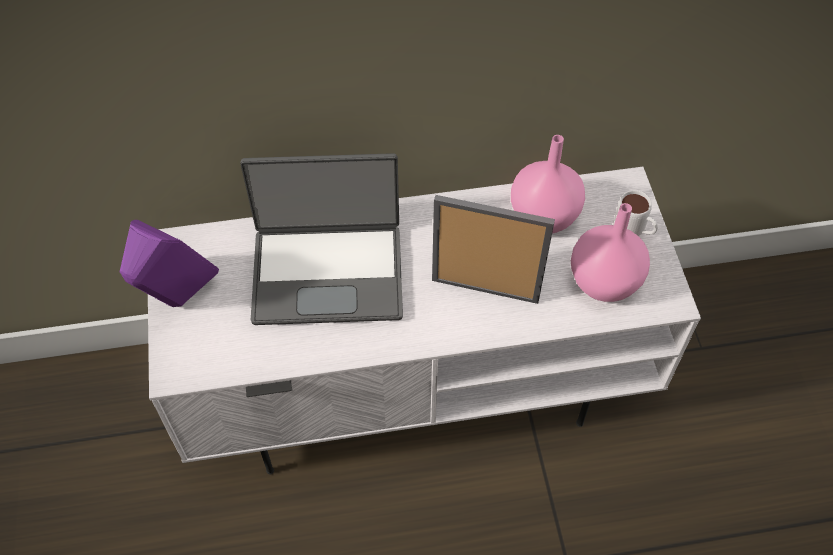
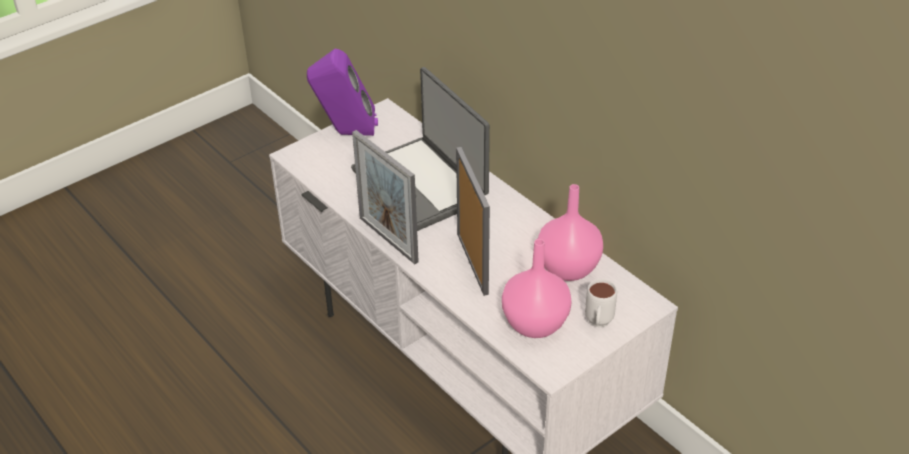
camera: 60 degrees right, 15 degrees down
(396, 346) = (388, 239): none -> picture frame

